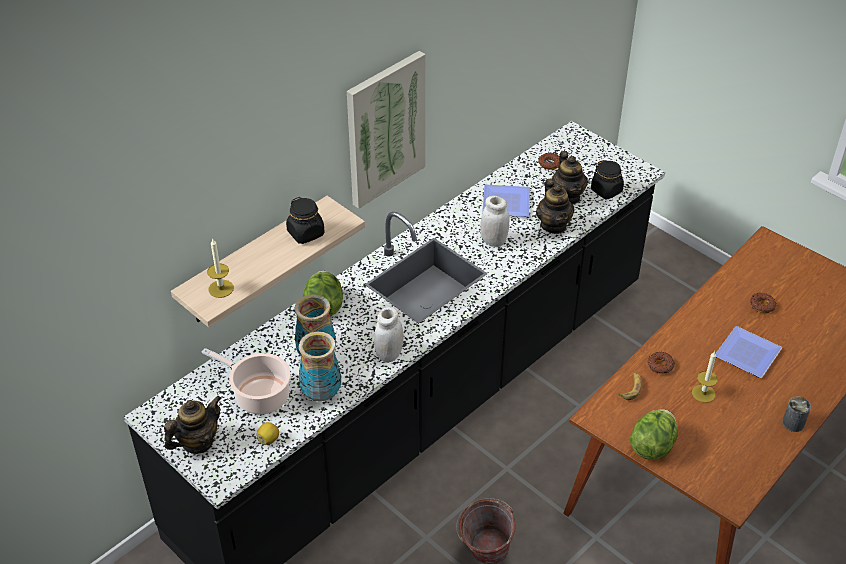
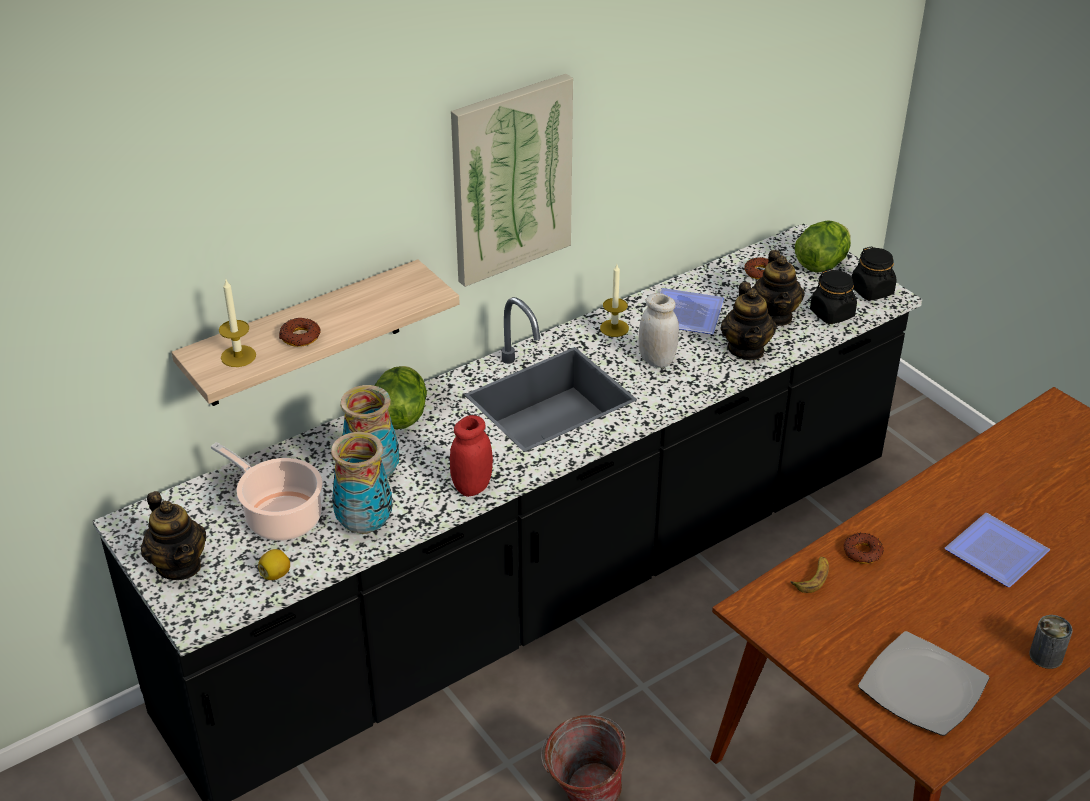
camera: 10 degrees right, 5 degrees down
(197, 442) = (179, 565): teapot -> teapot turned 90 degrees clockwise
(306, 233) = (374, 301): black jar -> black jar (872, 291)
(389, 354) = (472, 486): white jar -> red jar
(652, 446) = (825, 660): lettuce -> lettuce (821, 264)
(703, 393) = (918, 598): candle -> candle (614, 328)
(719, 457) = (922, 688): none -> plate
(762, 305) = (1032, 491): donut -> donut (300, 337)

